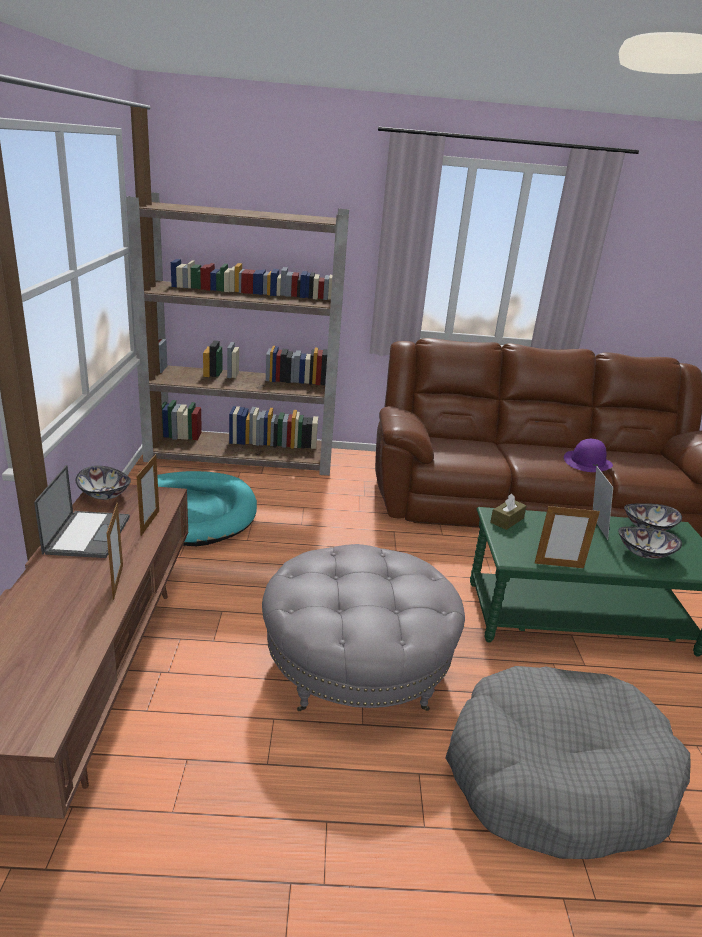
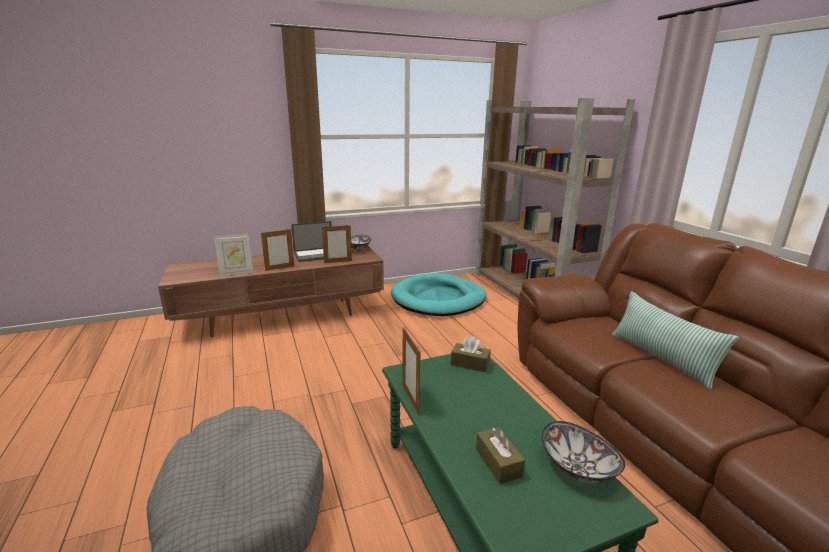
camera: 70 degrees right, 5 degrees down
(357, 665) = (327, 388): grey ottoman -> none
(511, 449) = (661, 358): none -> pillow
(587, 462) = (727, 415): purple hat -> none
(595, 527) = (521, 420): picture frame -> picture frame (236, 273)
(644, 553) = (498, 463): bowl -> brown tissue box

